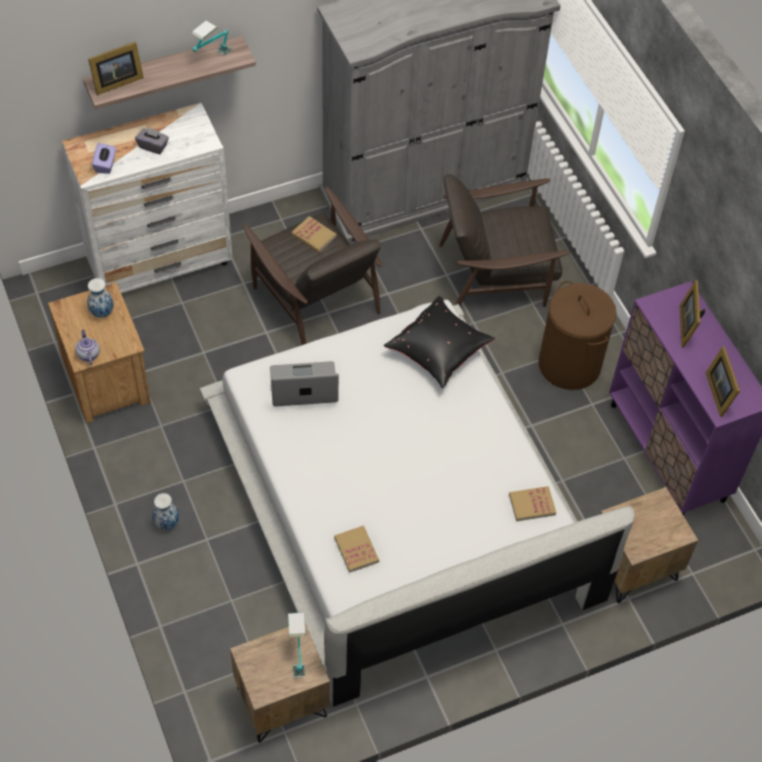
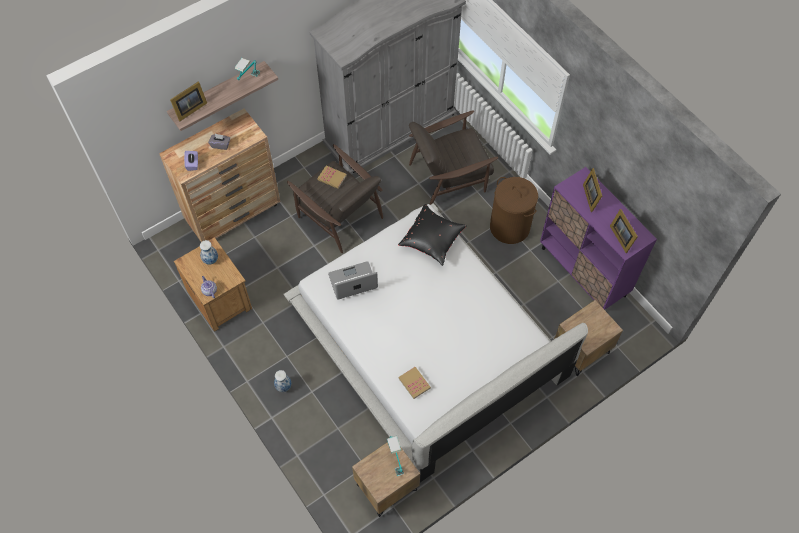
camera: 10 degrees left, 5 degrees up
(161, 263) = (234, 213): white dresser -> brown dresser
(532, 504) = (515, 329): book -> none

